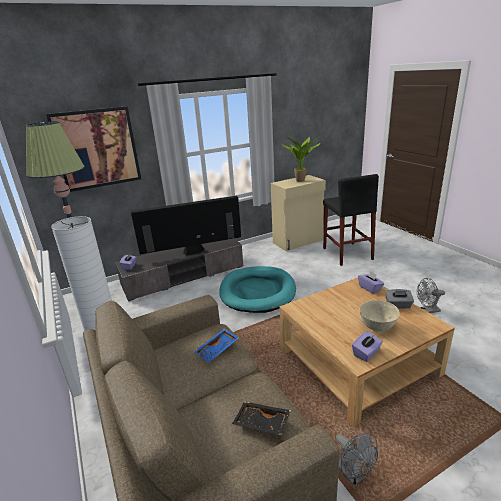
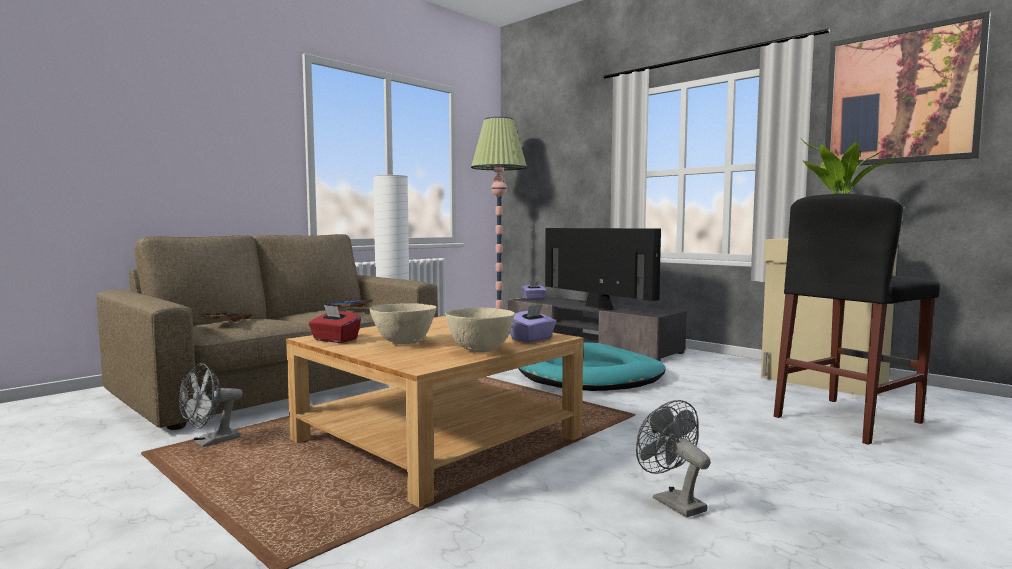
camera: 70 degrees right, 20 degrees down
(97, 149) = (561, 156): picture -> picture (900, 96)
(366, 353) = (335, 340): purple tissue box -> red tissue box
(398, 305) = (480, 350): grey tissue box -> beige bowl

